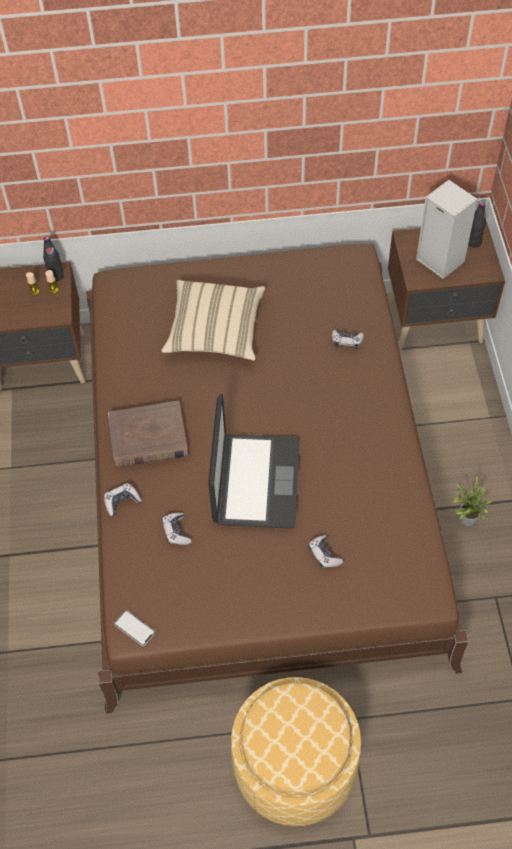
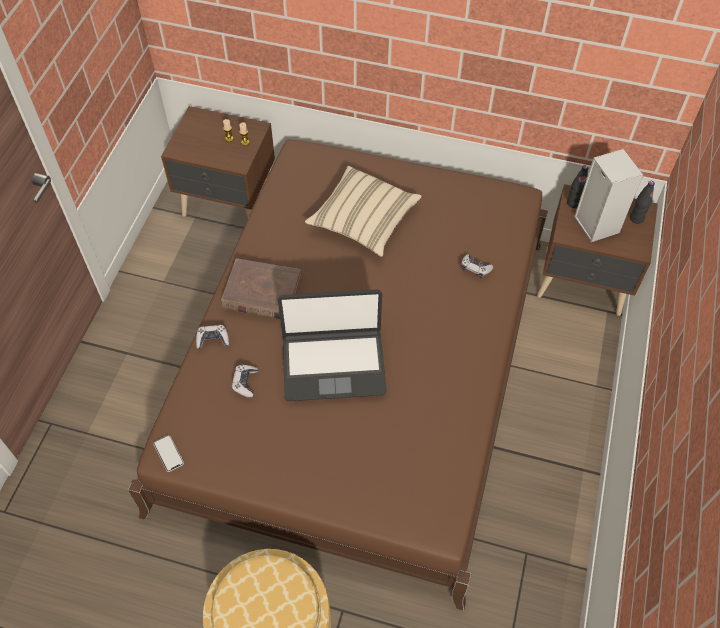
camera: 20 degrees right, 0 degrees up
(56, 276) = (253, 131): black bottle -> black bottle (573, 203)
(255, 482) = (333, 364): laptop -> laptop turned 60 degrees clockwise
(324, 555) = (363, 453): game controller -> none
(465, 518) = (531, 469): potted plant -> none

